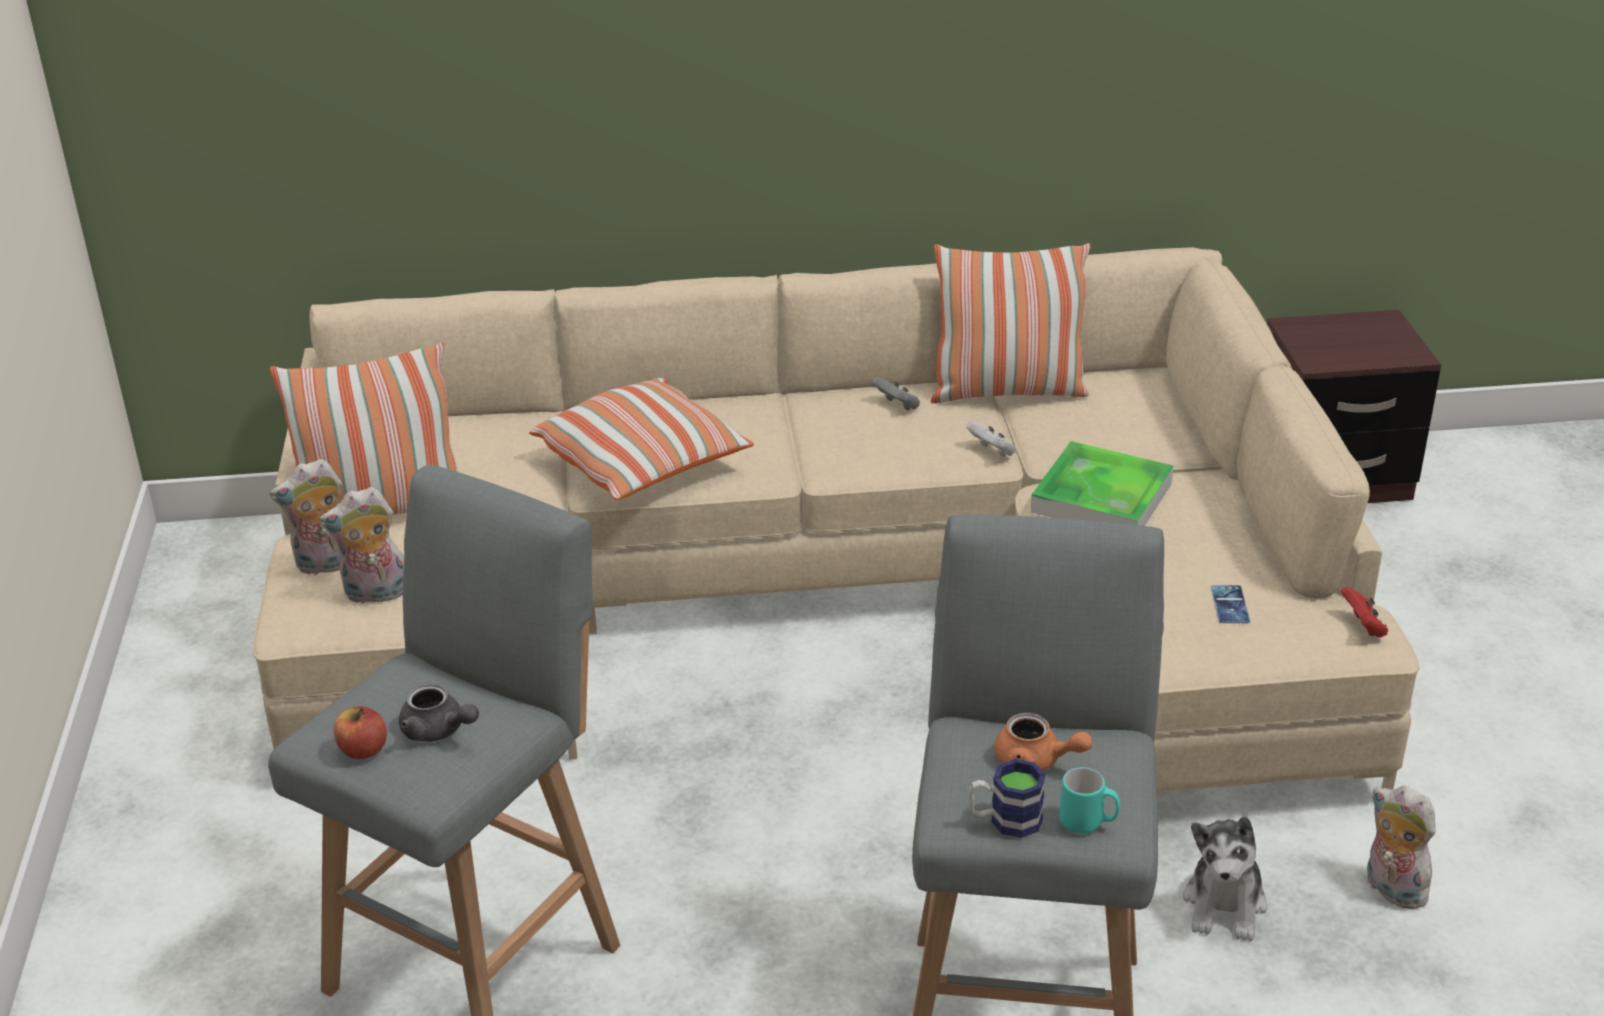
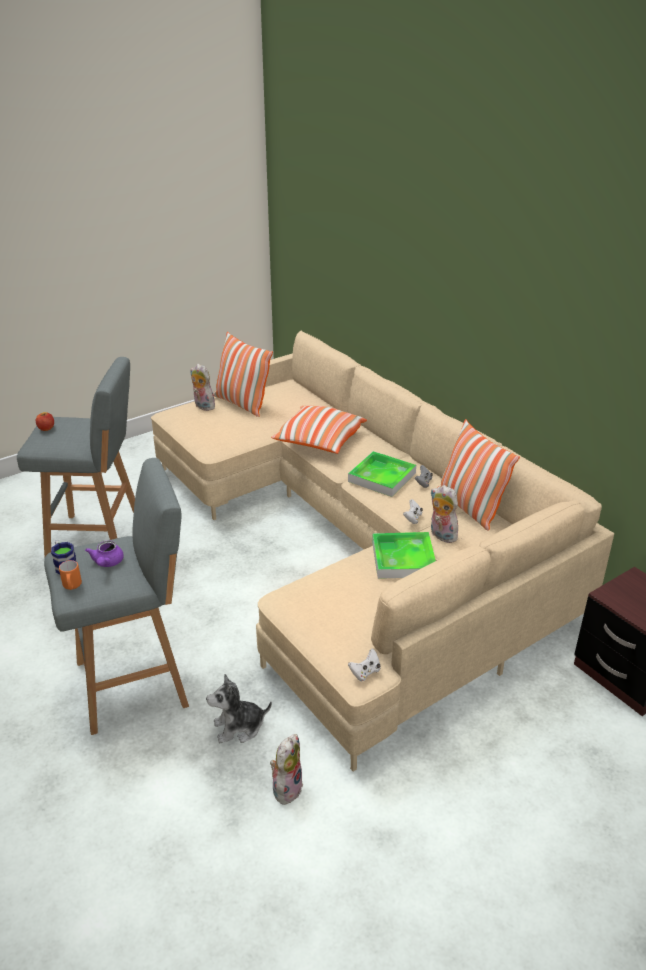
camera: 60 degrees right, 0 degrees up
(375, 594) = (192, 420): plush toy -> plush toy (441, 535)
(438, 731) = (62, 437): grey teapot -> none
(840, 439) = (382, 477): none -> tray
(1035, 761) = (107, 563): orange teapot -> purple teapot
(1088, 823) = (72, 586): turquoise mug -> orange mug
(1230, 605) = (346, 621): phone -> none
(1363, 627) = (365, 672): red game controller -> white game controller

